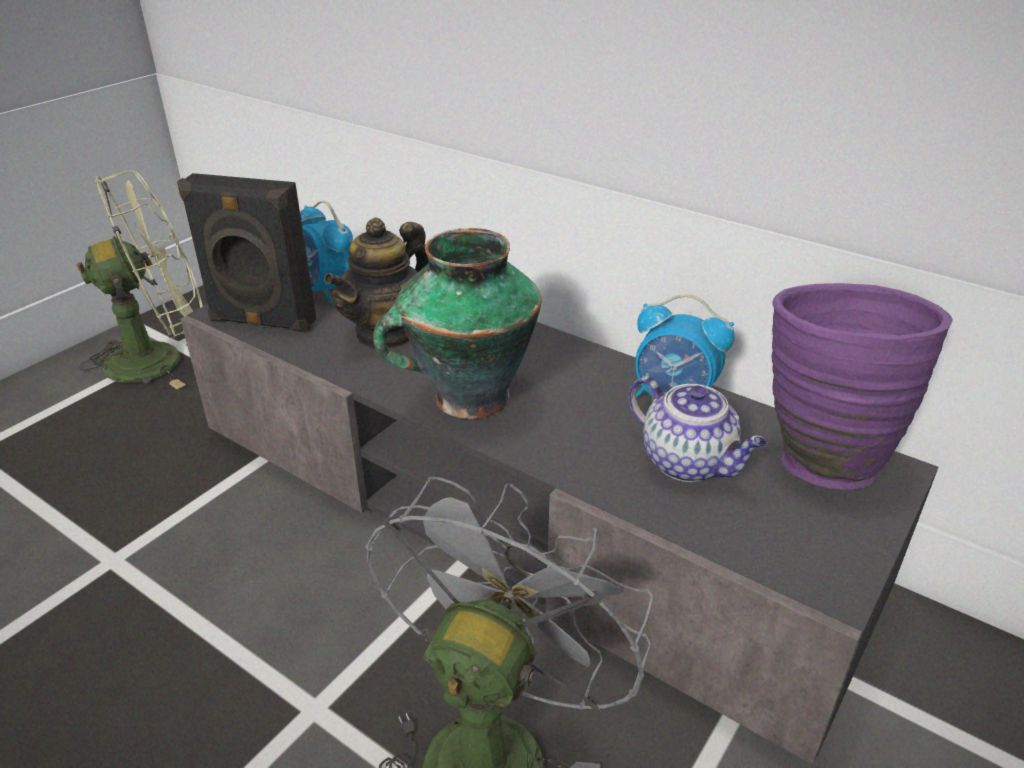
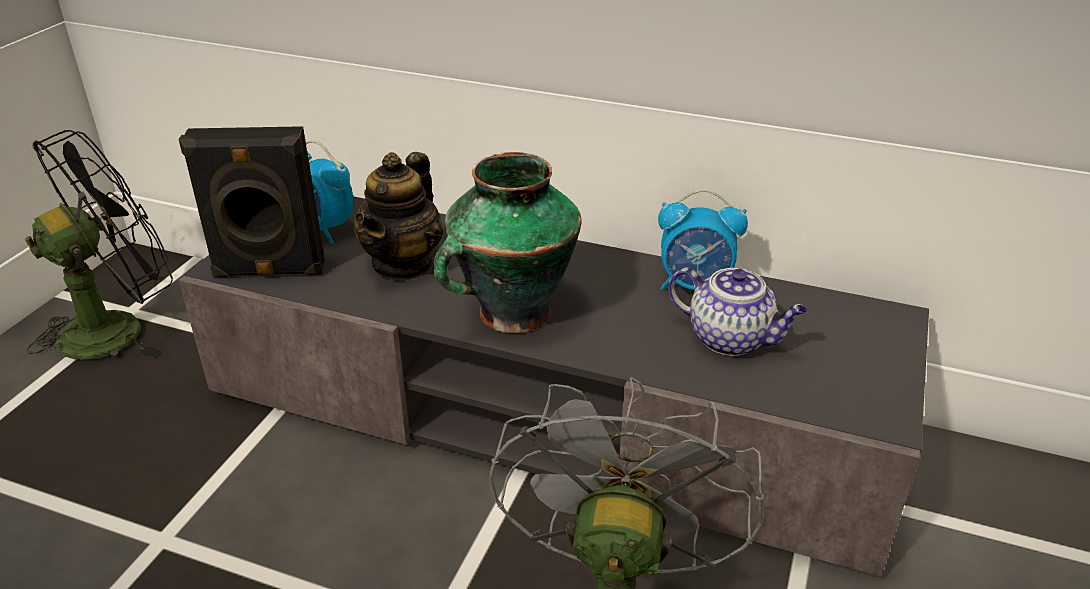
camera: 15 degrees left, 0 degrees up
(161, 358) = (117, 327): green fan -> black fan
(818, 455) = (833, 315): purple vase -> none

